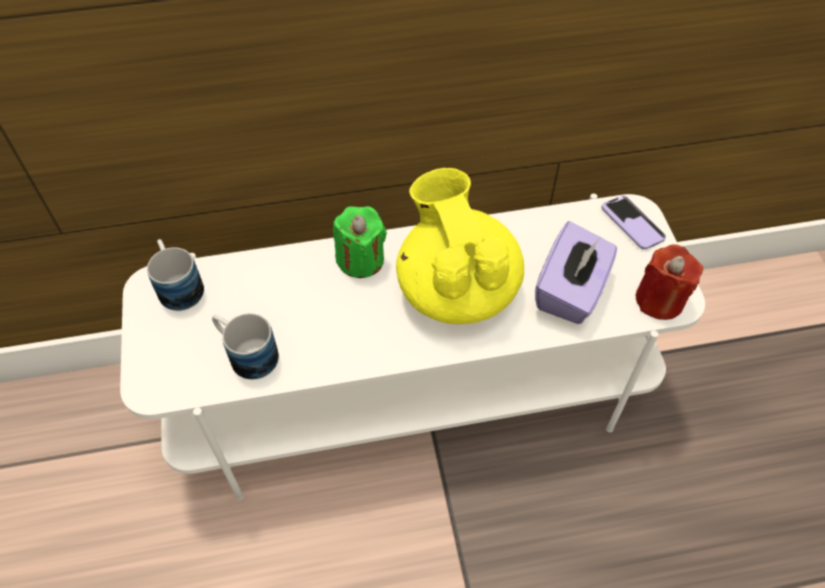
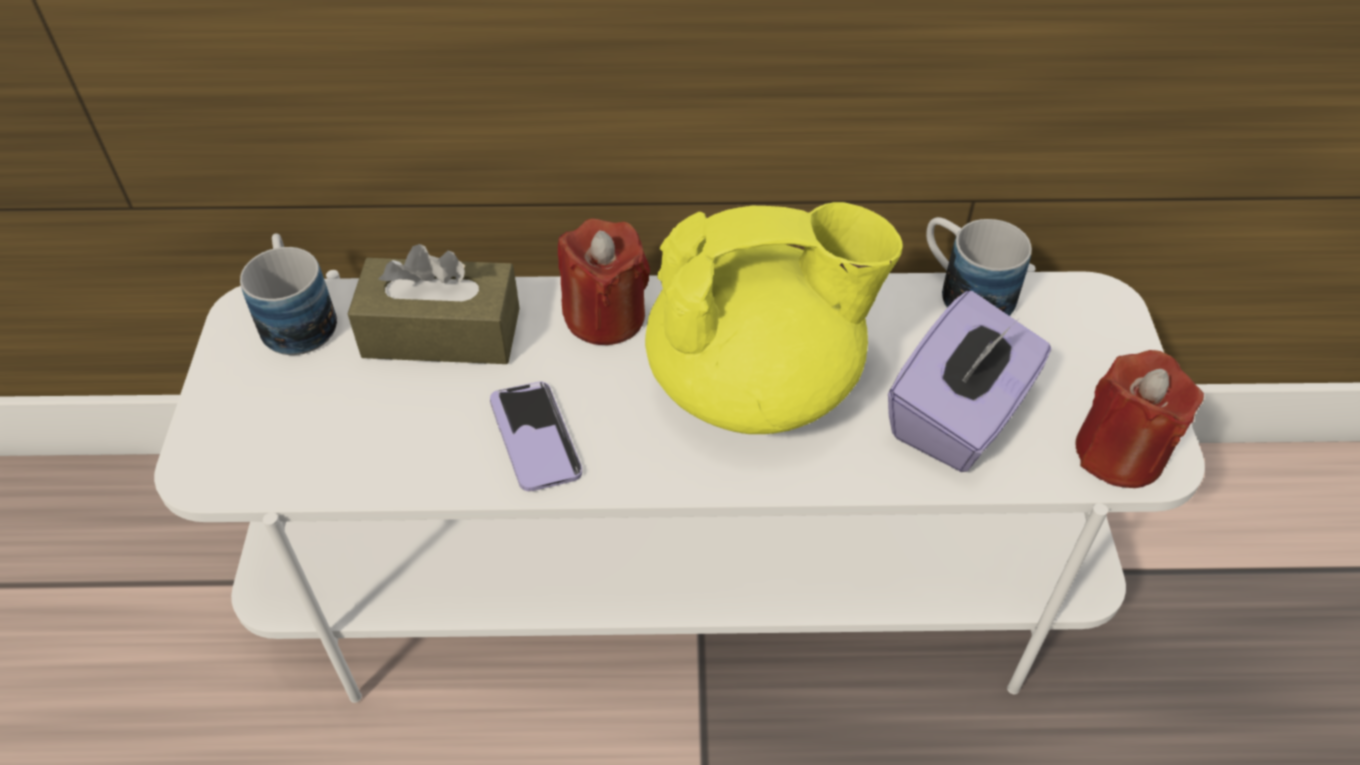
camera: 10 degrees right, 5 degrees down
(246, 354) = (376, 439): mug -> mug (963, 291)
(267, 283) = (441, 333): none -> brown tissue box
(361, 260) = (605, 316): green candle -> red candle
(456, 289) = (758, 384): yellow teapot -> yellow teapot turned 90 degrees clockwise
(632, 223) = (1090, 320): phone -> phone (535, 438)

